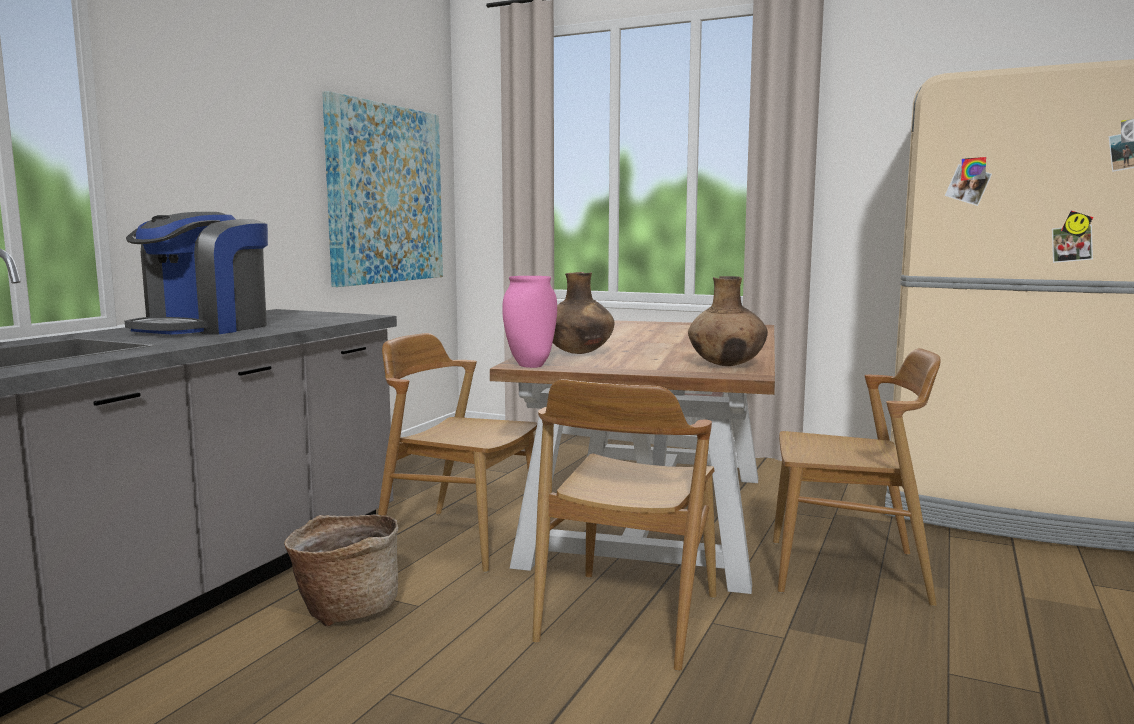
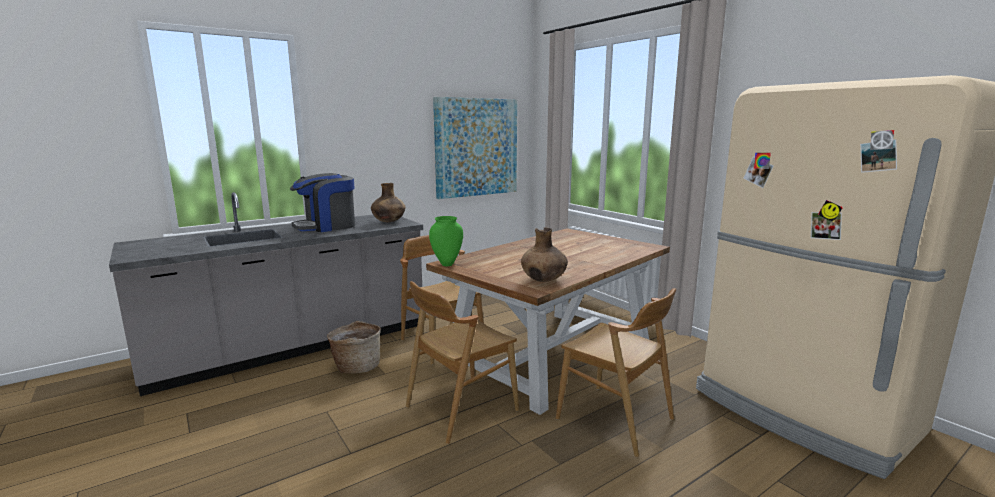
camera: 30 degrees right, 5 degrees up
(531, 366) = (447, 264): pink vase -> green vase
(579, 353) = (492, 258): brown vase -> brown vase (389, 222)

